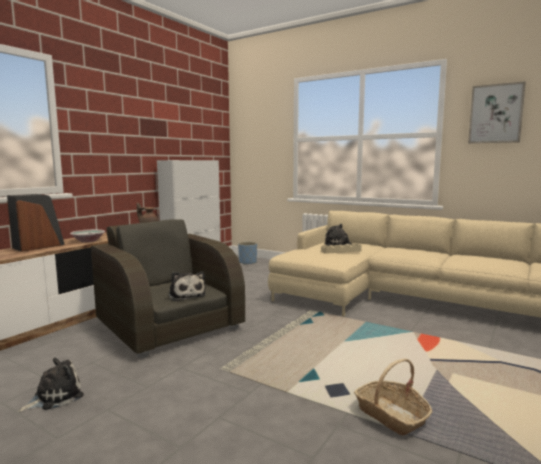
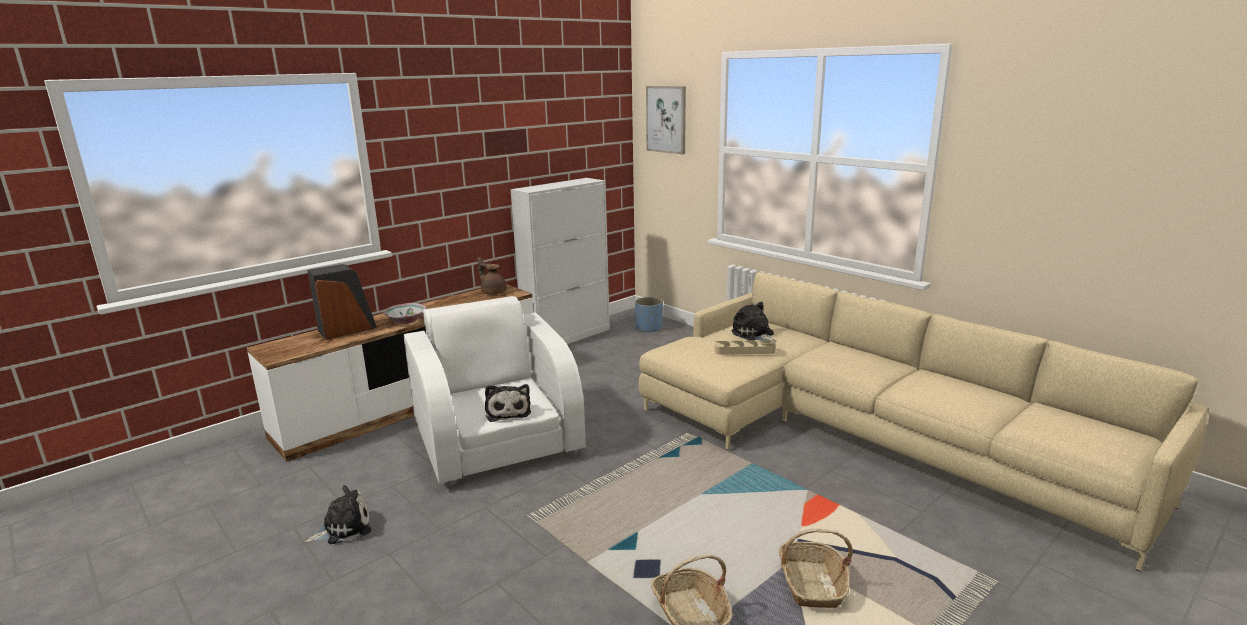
camera: 15 degrees right, 10 degrees up
(169, 325) = (497, 438): brown armchair -> white armchair
(461, 383) = (812, 584): none -> basket
(496, 114) = (1022, 146): picture -> picture (666, 119)

